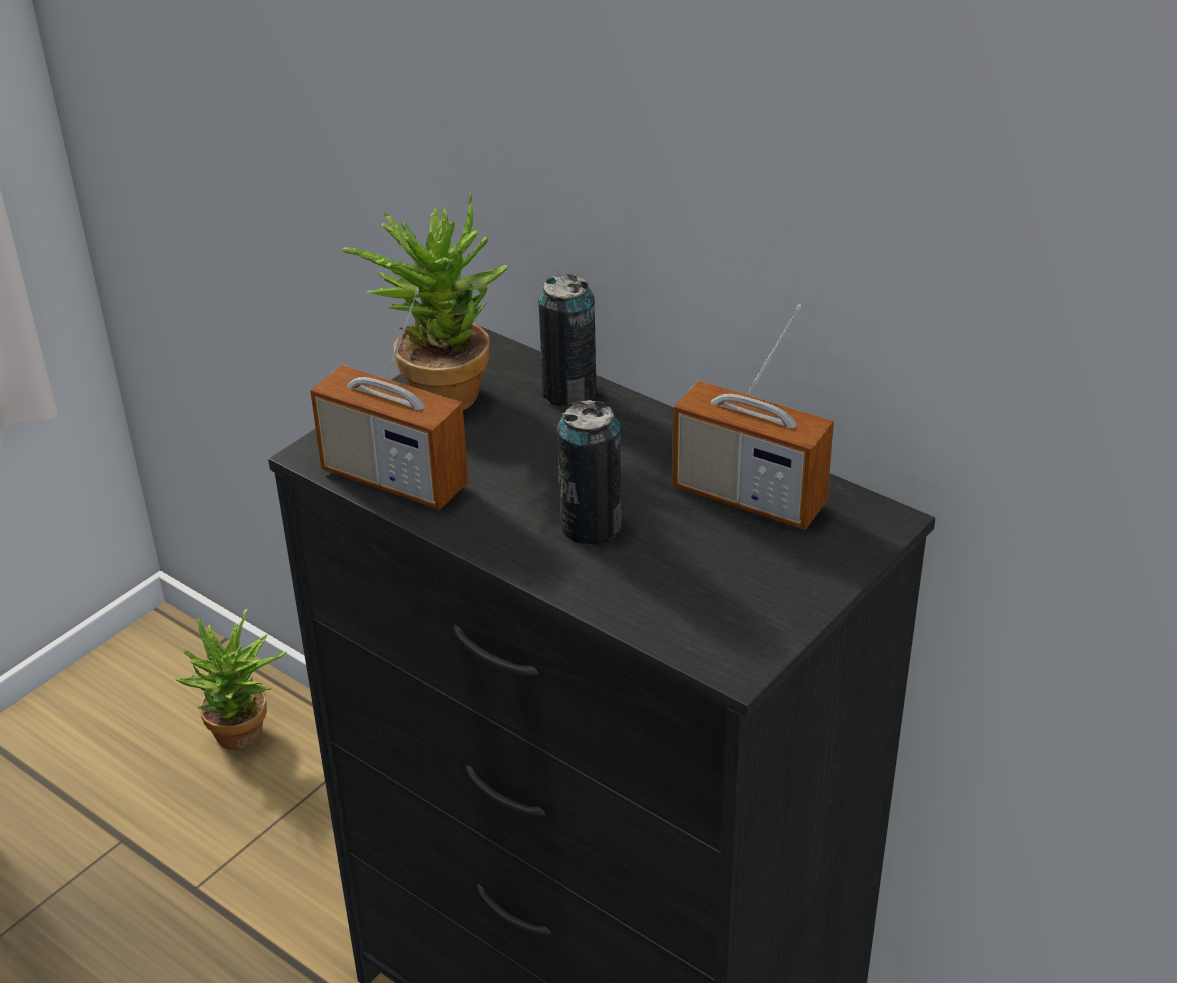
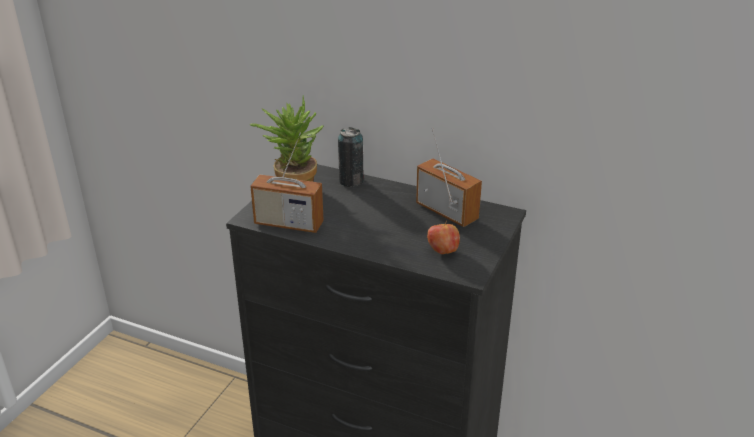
camera: 15 degrees left, 5 degrees down
(245, 740) = (172, 386): potted plant -> none
(591, 526) = (385, 231): can -> none
(698, 595) = (442, 251): none -> apple
(748, 497) = (446, 212): radio -> radio turned 150 degrees counterclockwise

